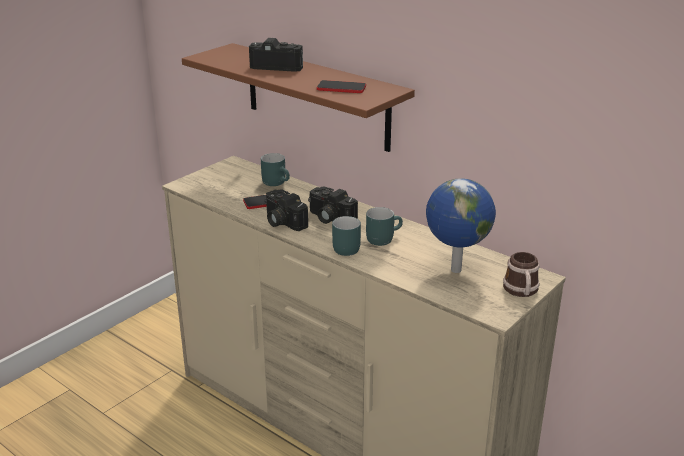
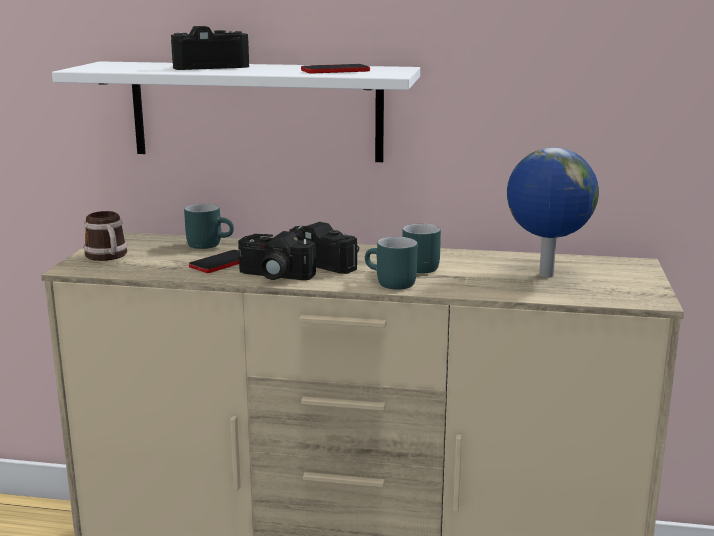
camera: 30 degrees left, 10 degrees down
(316, 96) = (256, 111): brown shelf -> white shelf
(329, 218) = (329, 262): camera -> camera turned 150 degrees counterclockwise
(521, 291) = (640, 277): mug -> mug (108, 257)

